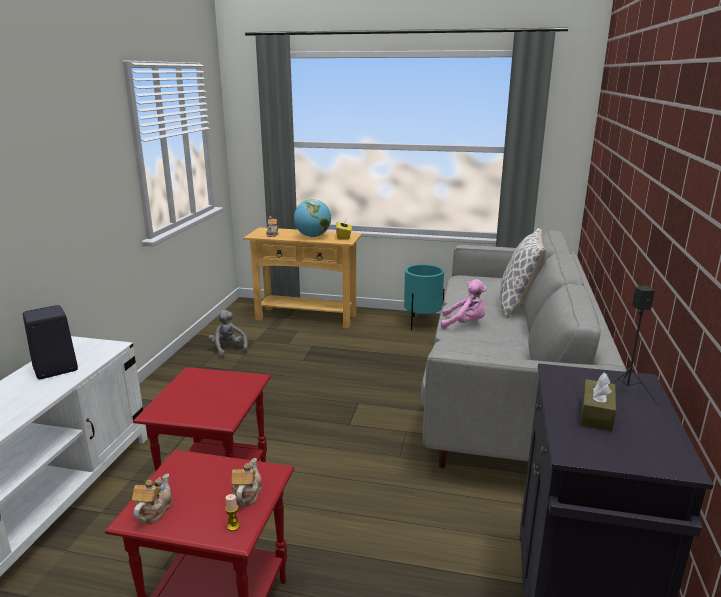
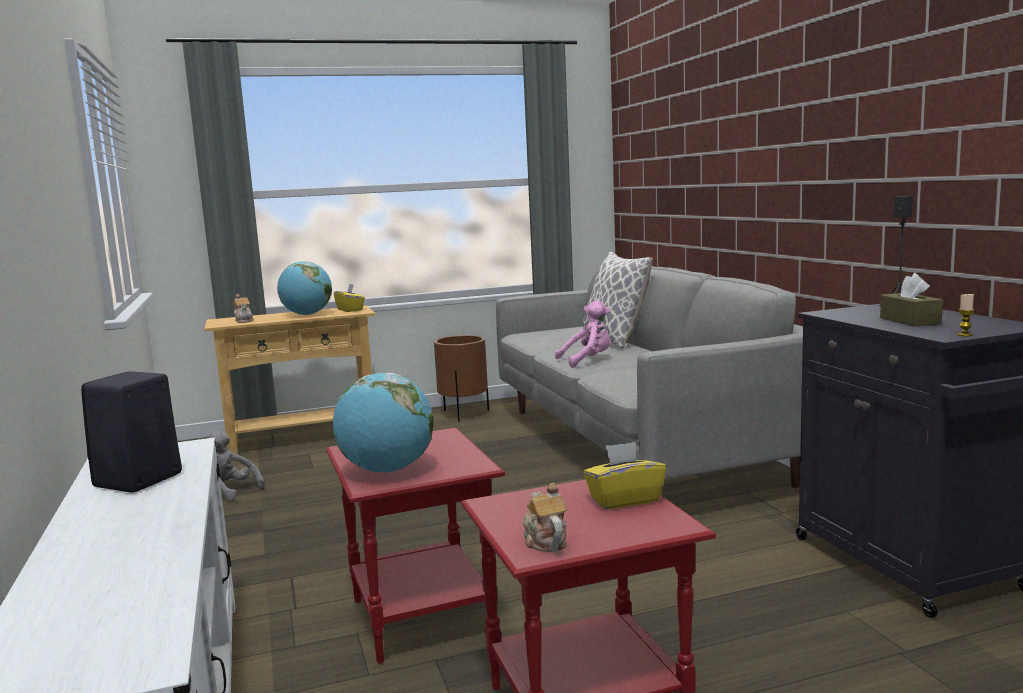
camera: 30 degrees left, 10 degrees down
(179, 403) = (387, 470): none -> globe
(233, 526) = (660, 521): candle -> candle (964, 335)
(247, 494) = (624, 499): teapot -> yellow tissue box
(422, 324) = (464, 414): turquoise planter -> brown planter

